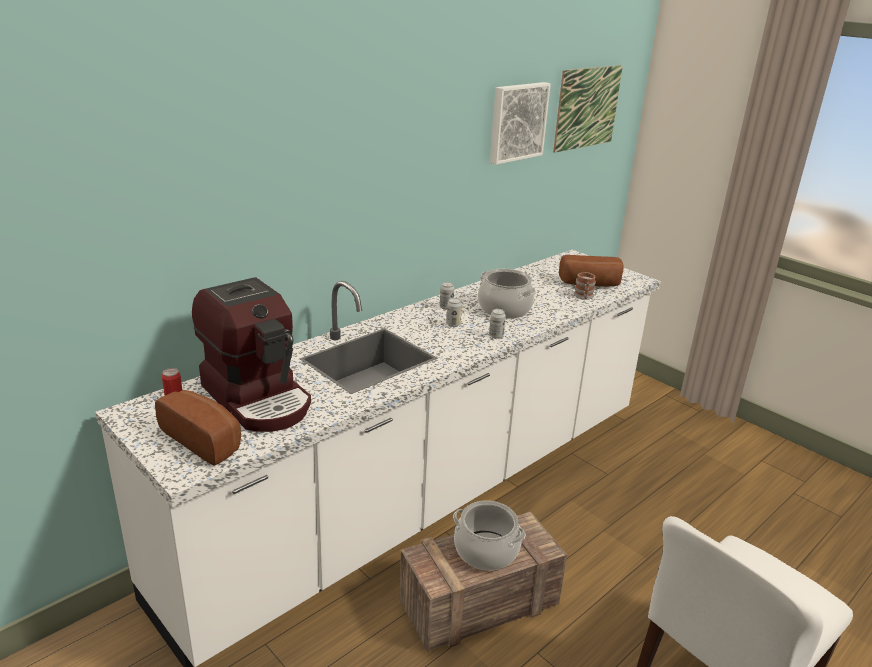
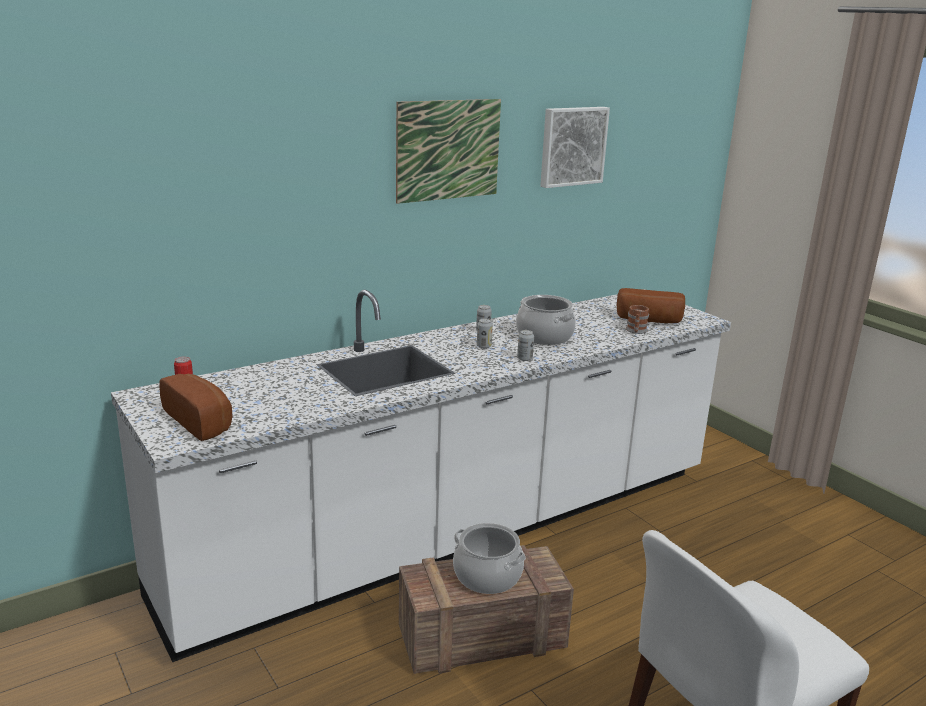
camera: 10 degrees right, 5 degrees down
(258, 398) = (264, 392): coffee machine -> none
(587, 107) = (659, 136): picture -> picture (448, 150)

